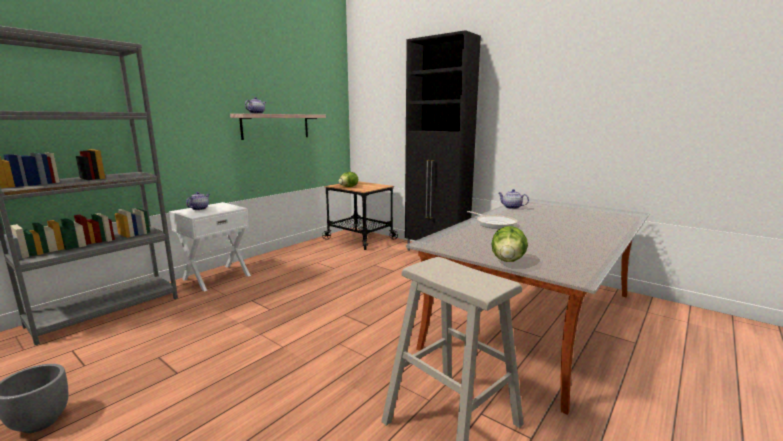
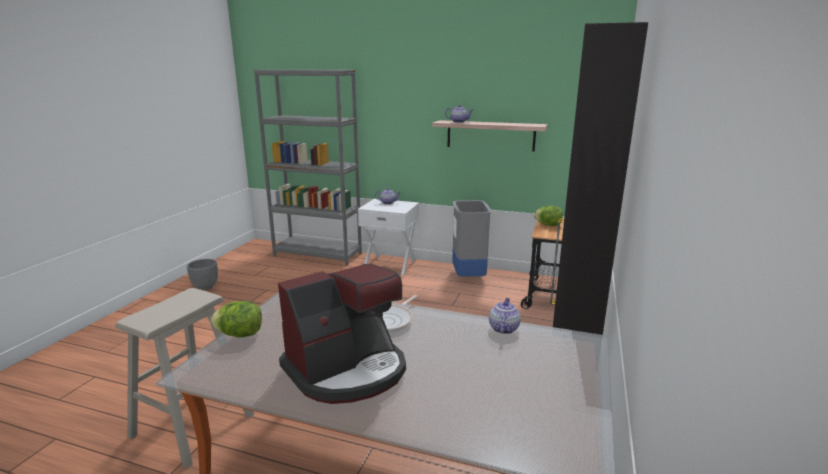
camera: 70 degrees right, 5 degrees up
(293, 254) = (468, 277): none -> grey trash can
(564, 236) = (347, 370): none -> coffee machine

